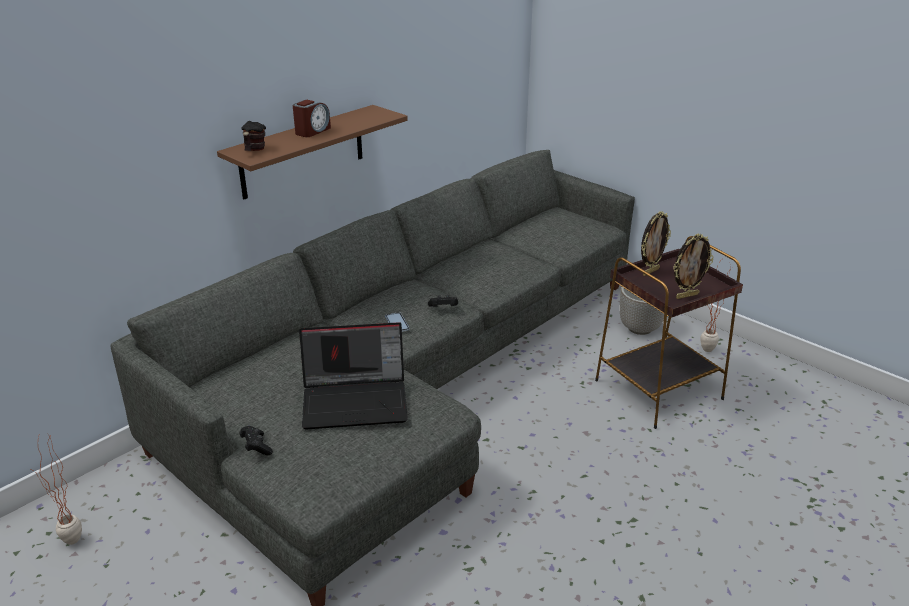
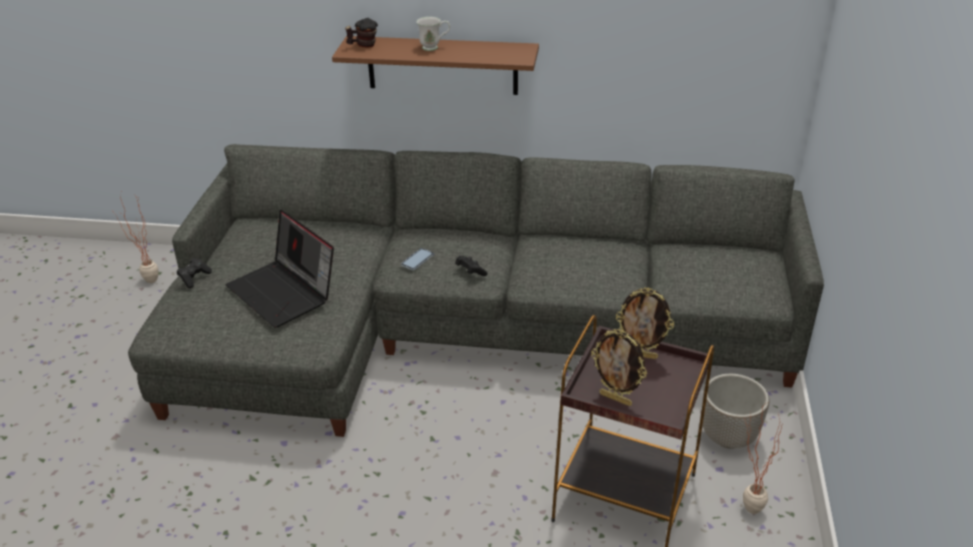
camera: 55 degrees right, 5 degrees up
(312, 131) = (434, 47): alarm clock -> white mug

